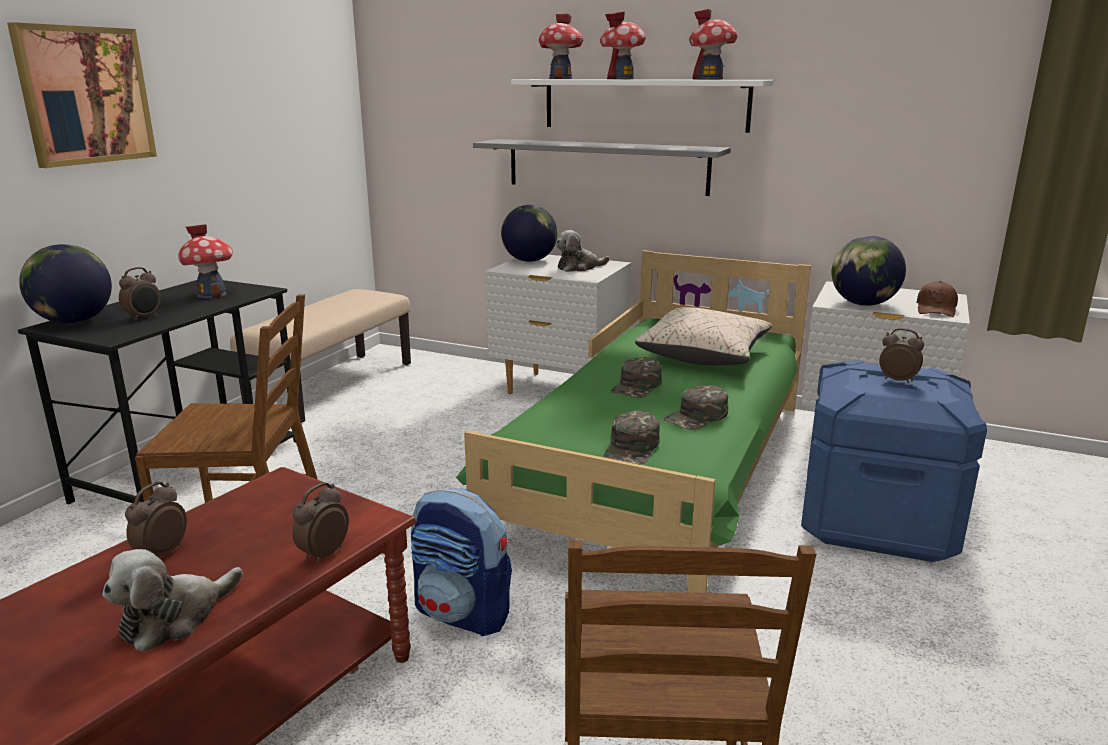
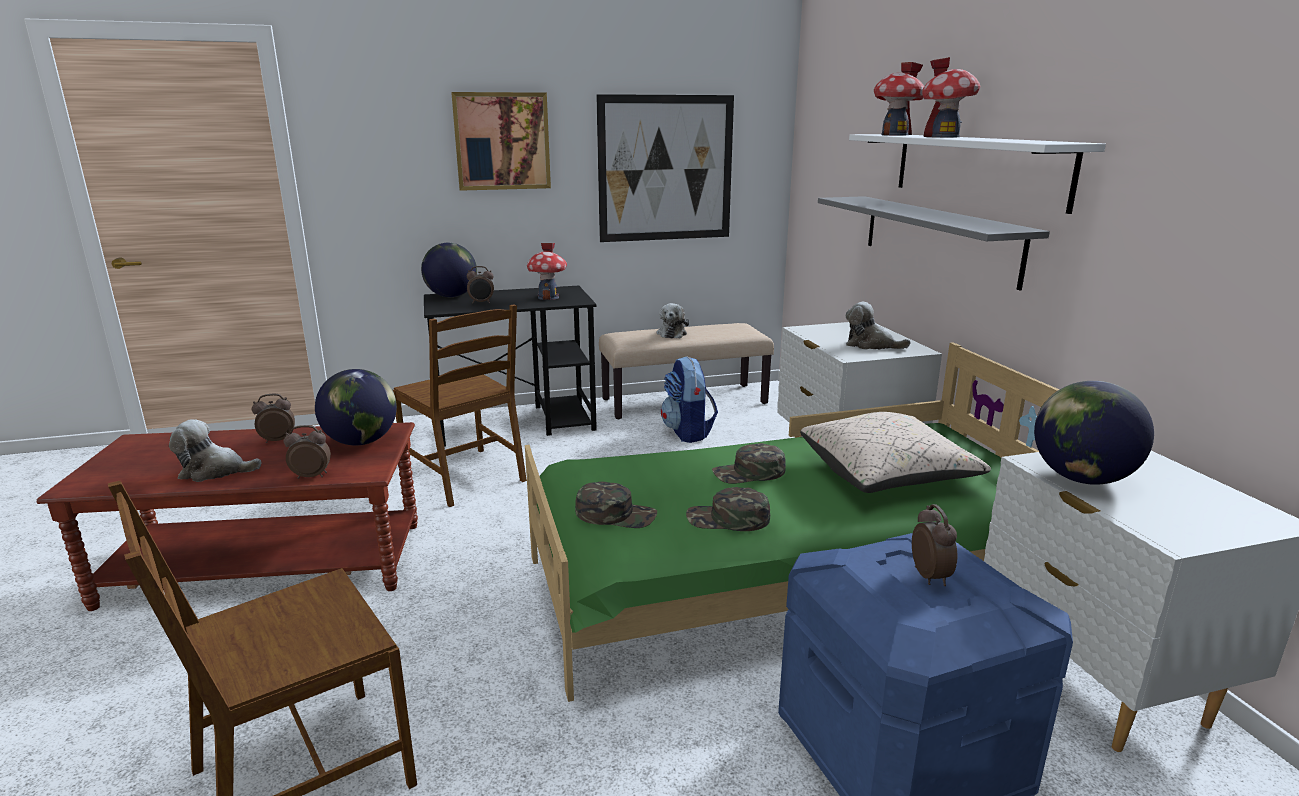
camera: 50 degrees right, 0 degrees up
(263, 125) = (665, 169): none -> picture
(316, 312) = (672, 333): none -> plush toy
(463, 613) = (463, 586): backpack -> backpack (688, 432)
(529, 260) = (846, 327): globe -> globe (362, 442)
(632, 448) = (616, 514): green cap -> green cap turned 150 degrees counterclockwise
(710, 79) = (1021, 140): toy house -> none
(936, 309) = (1180, 525): brown cap -> none

